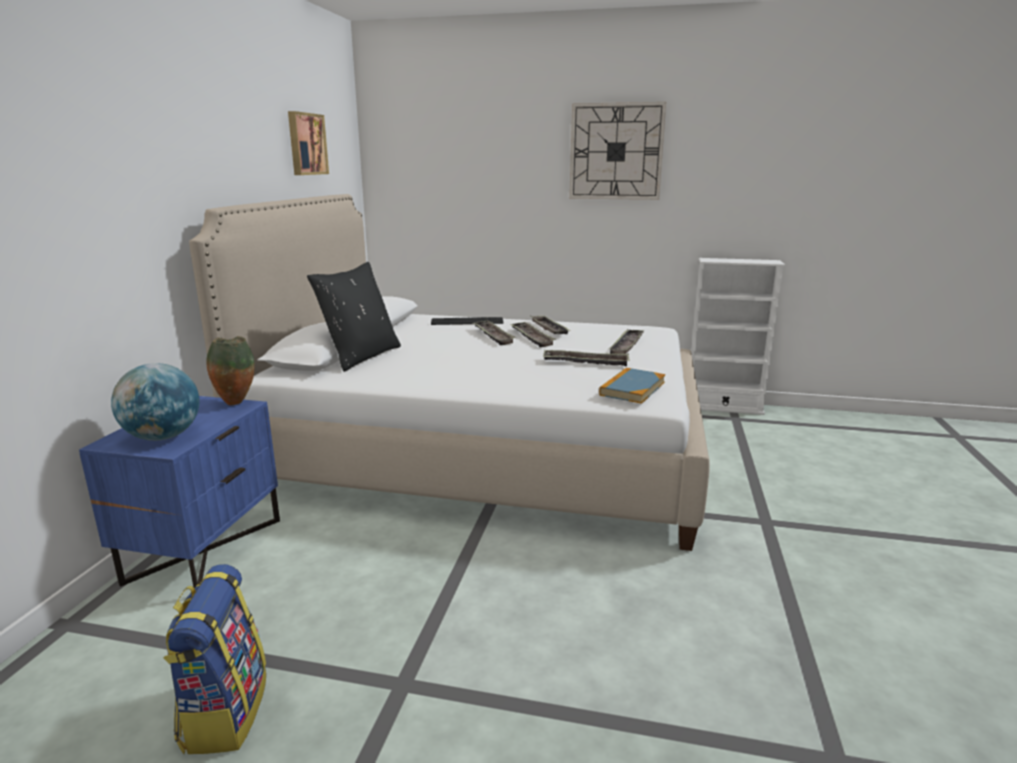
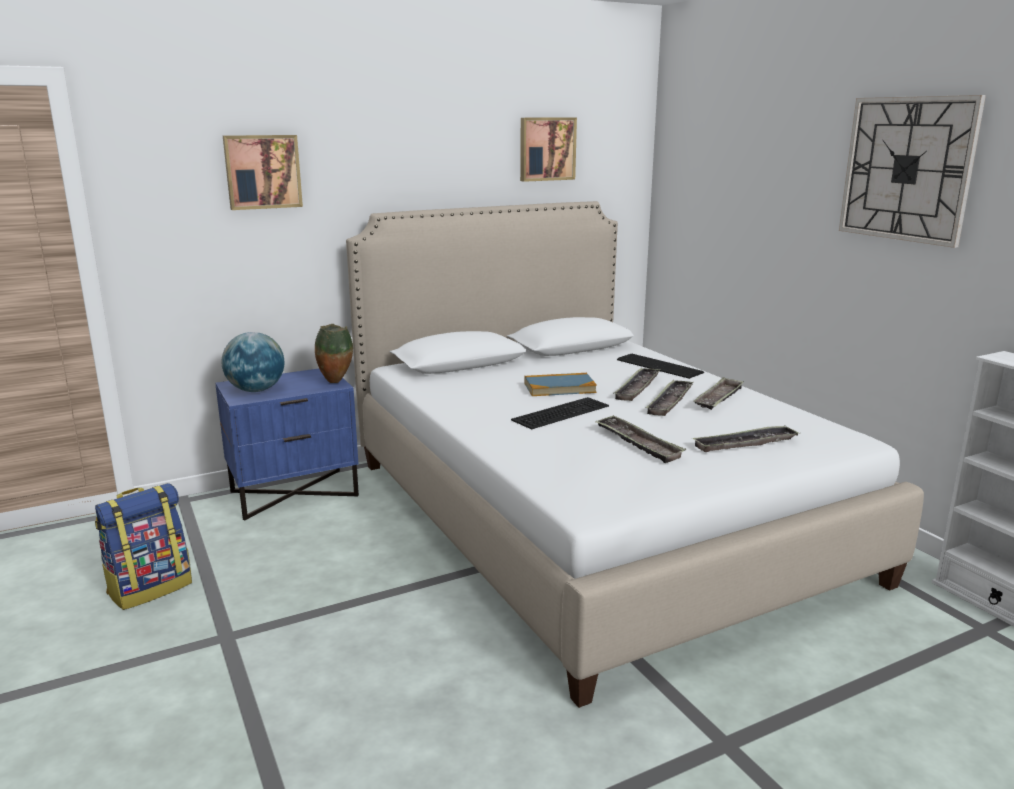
camera: 50 degrees right, 0 degrees up
(88, 157) = (262, 171): none -> picture
(361, 356) = (482, 372): black pillow -> none
(492, 362) = (560, 412): none -> keyboard
(632, 388) = (596, 484): book -> book (559, 388)

